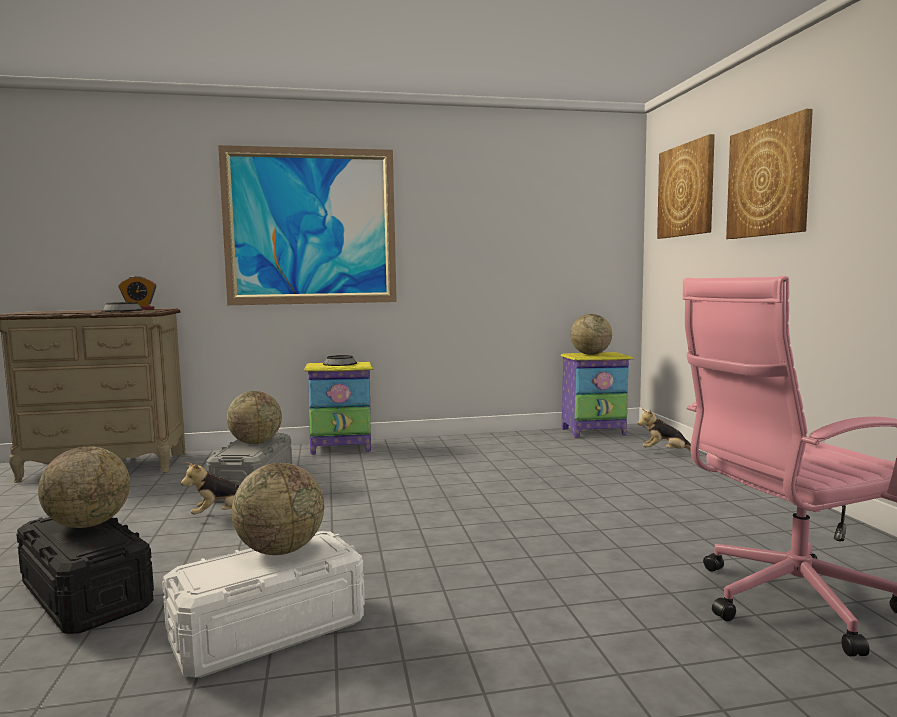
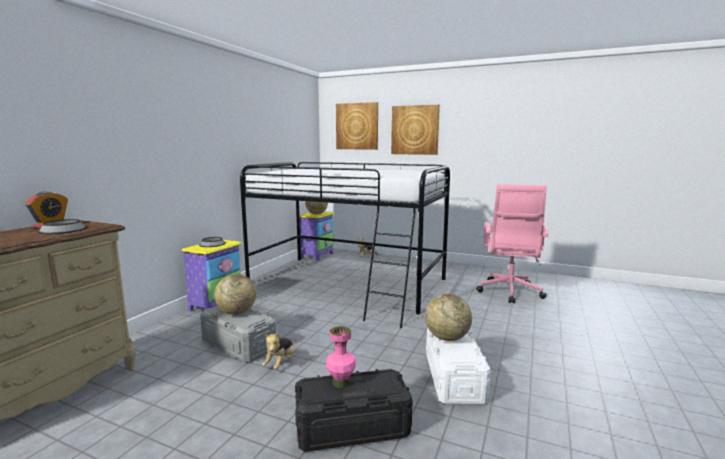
camera: 55 degrees left, 5 degrees up
(89, 524) = (341, 382): globe -> pink vase
(311, 226) = (173, 139): picture -> none
(529, 473) = (348, 282): none -> black bed

